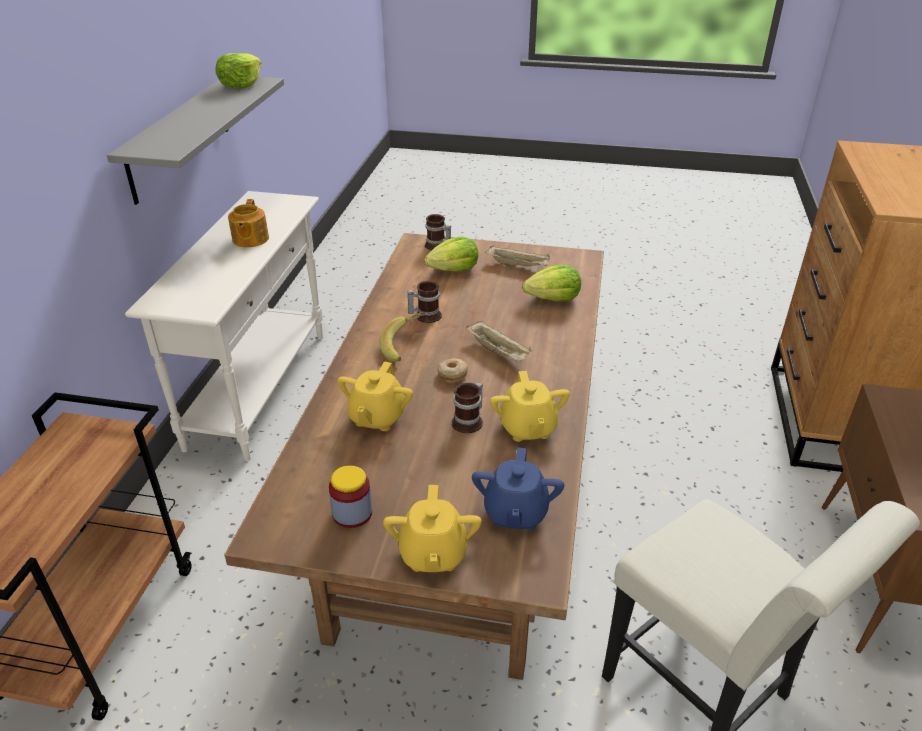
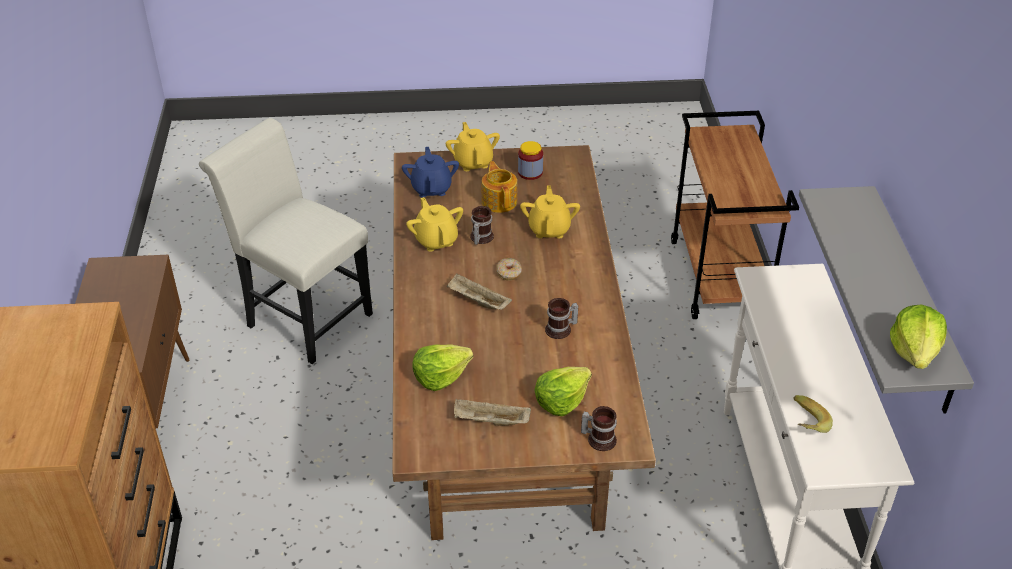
camera: 165 degrees right, 5 degrees up
(250, 239) = (809, 378): teapot -> teapot (499, 201)
(405, 347) = (561, 291): banana -> banana (803, 425)

